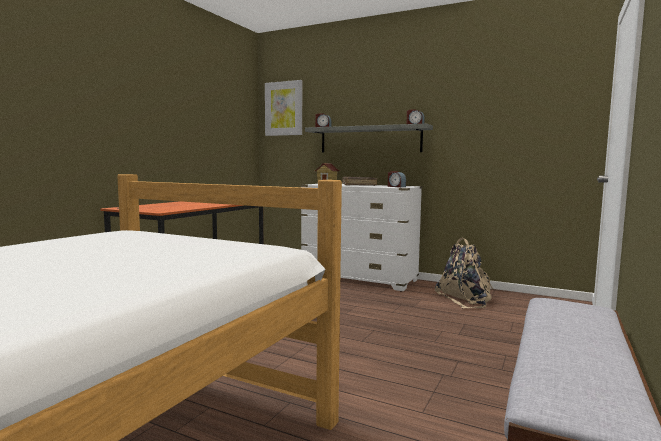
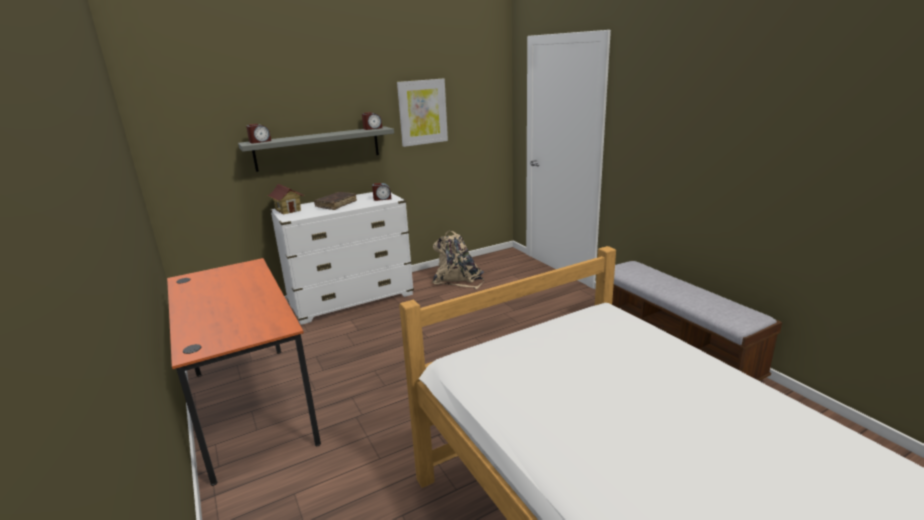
camera: 55 degrees left, 15 degrees up
(284, 108) = (177, 118): picture -> picture (422, 112)

